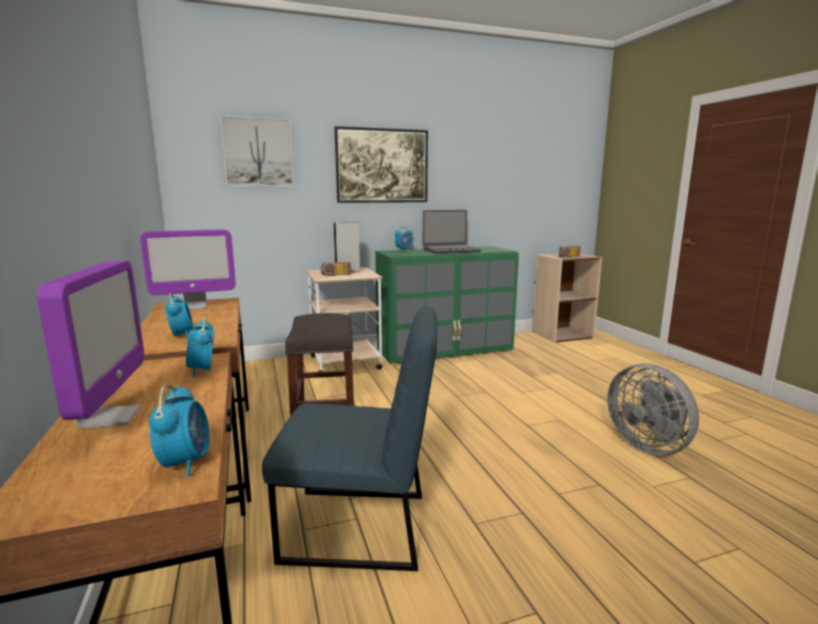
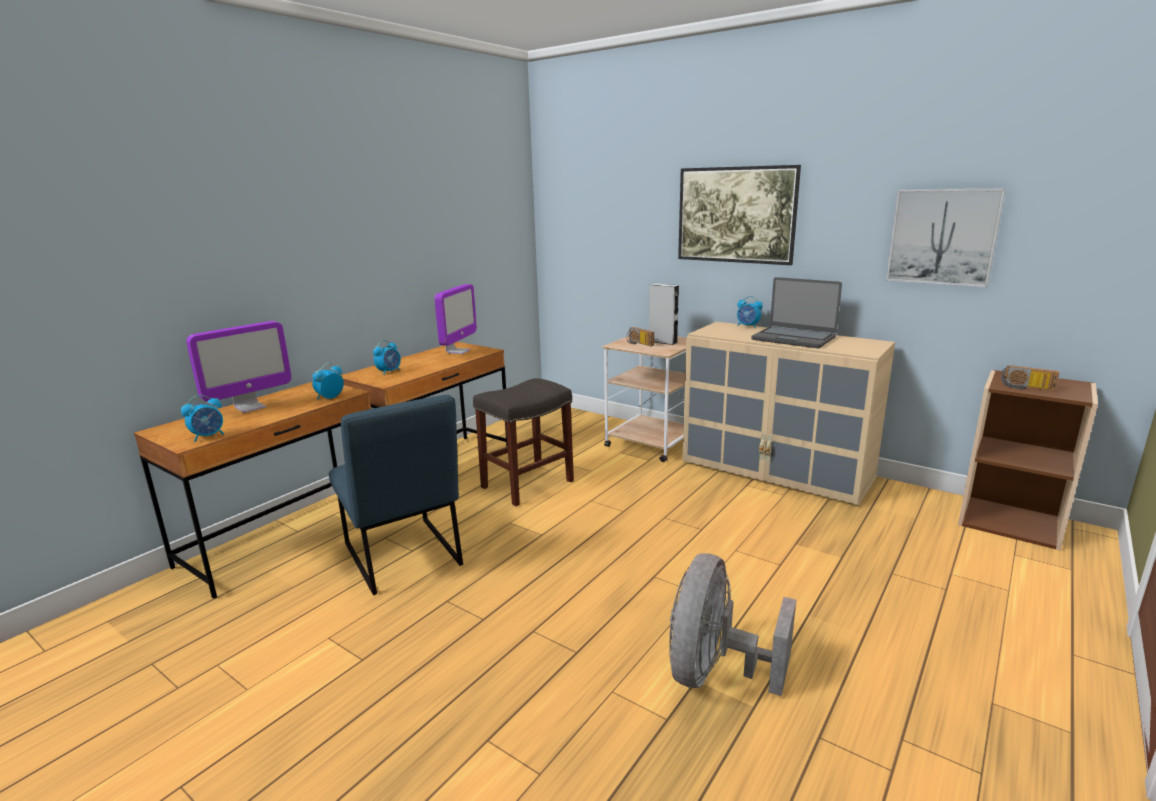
camera: 55 degrees right, 5 degrees up
(195, 307) = (458, 351): monitor -> monitor turned 105 degrees counterclockwise
(258, 152) = (607, 201): picture -> picture (942, 237)
(445, 350) = (775, 471): green cabinet -> beige cabinet

